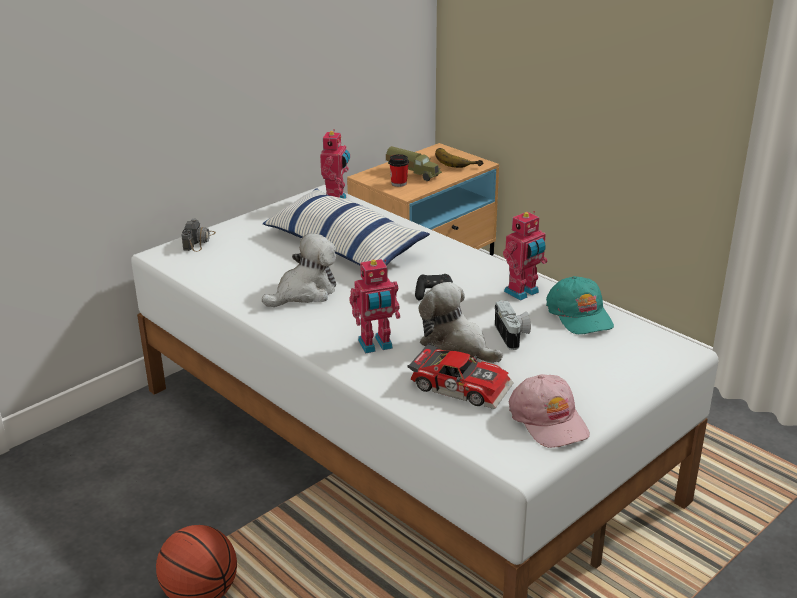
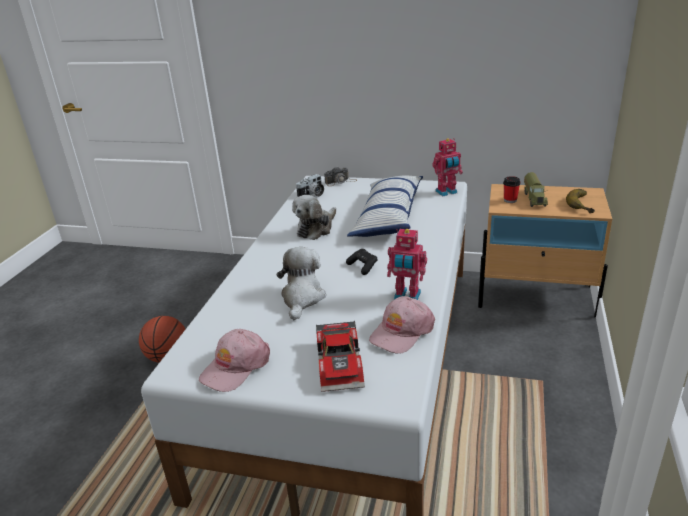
camera: 60 degrees right, 0 degrees up
(305, 292) = (316, 229): plush toy -> plush toy turned 105 degrees clockwise
(376, 345) = (276, 272): toy robot -> none
(461, 385) = (253, 317): toy car -> toy car (342, 364)
(513, 336) = (338, 314): camera -> camera (312, 194)
(580, 315) = (401, 332): turquoise cap -> pink cap

